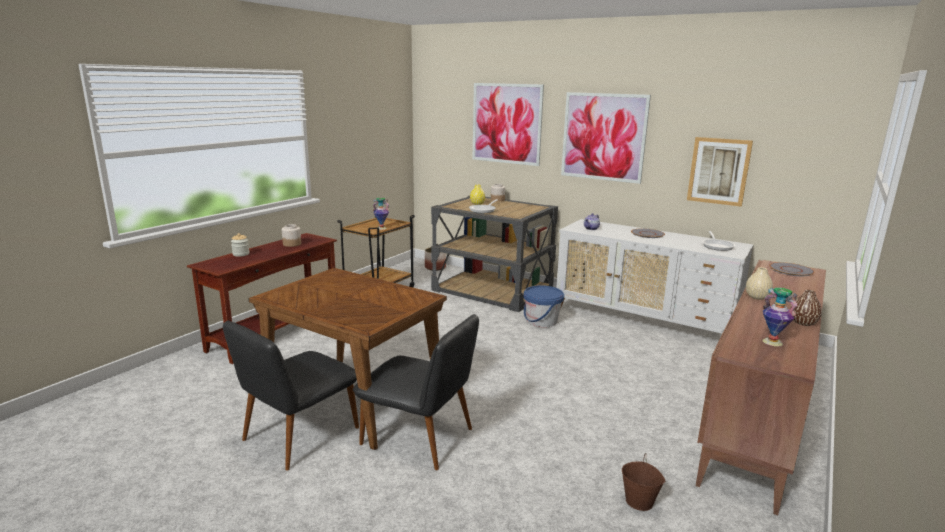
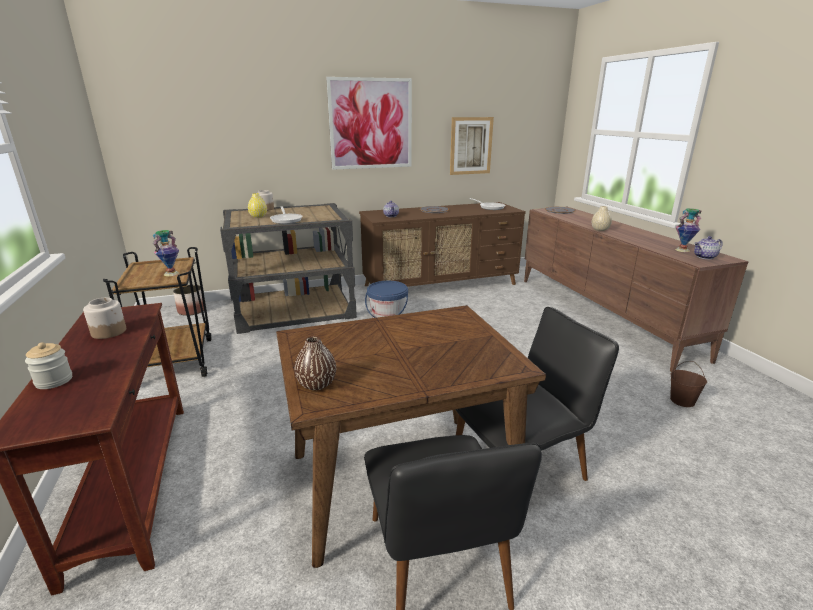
camera: 50 degrees left, 5 degrees up
(506, 123) = (254, 117): picture -> none
(643, 318) = (440, 285): white dresser -> brown dresser
(769, 355) = (705, 257): none -> teapot
(803, 323) = (653, 235): brown vase -> brown vase (316, 384)

